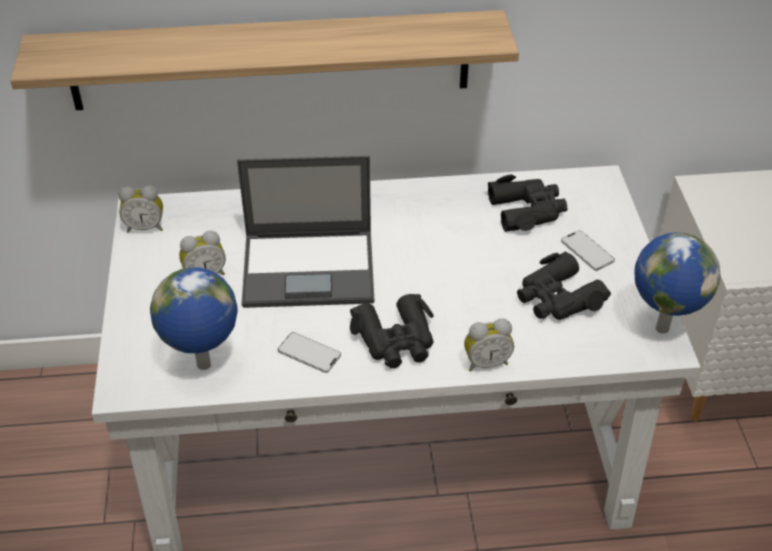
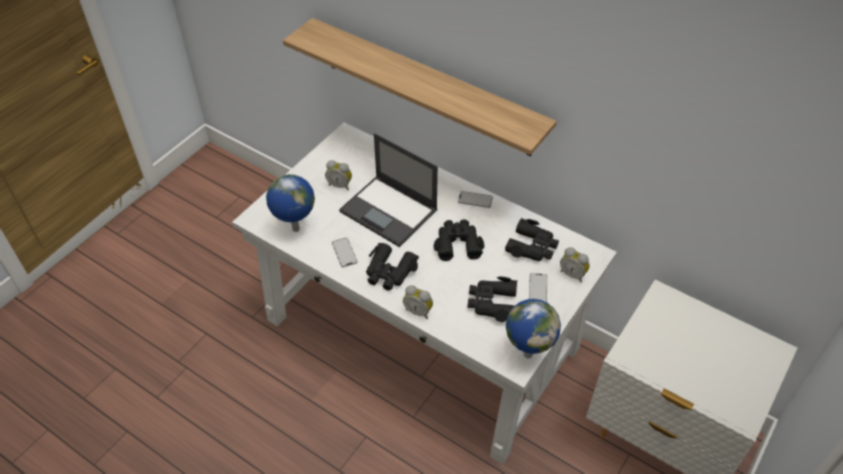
camera: 40 degrees right, 5 degrees up
(145, 227) = (339, 145): alarm clock -> alarm clock (573, 274)
(402, 196) = (475, 200): none -> phone
(440, 256) = (457, 243): none -> black binoculars

